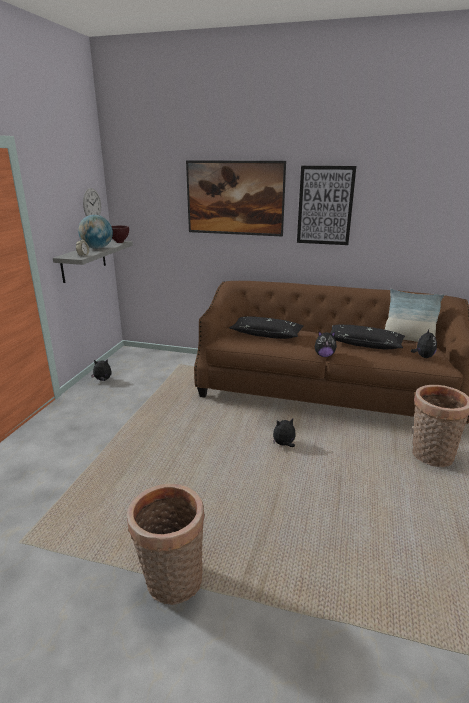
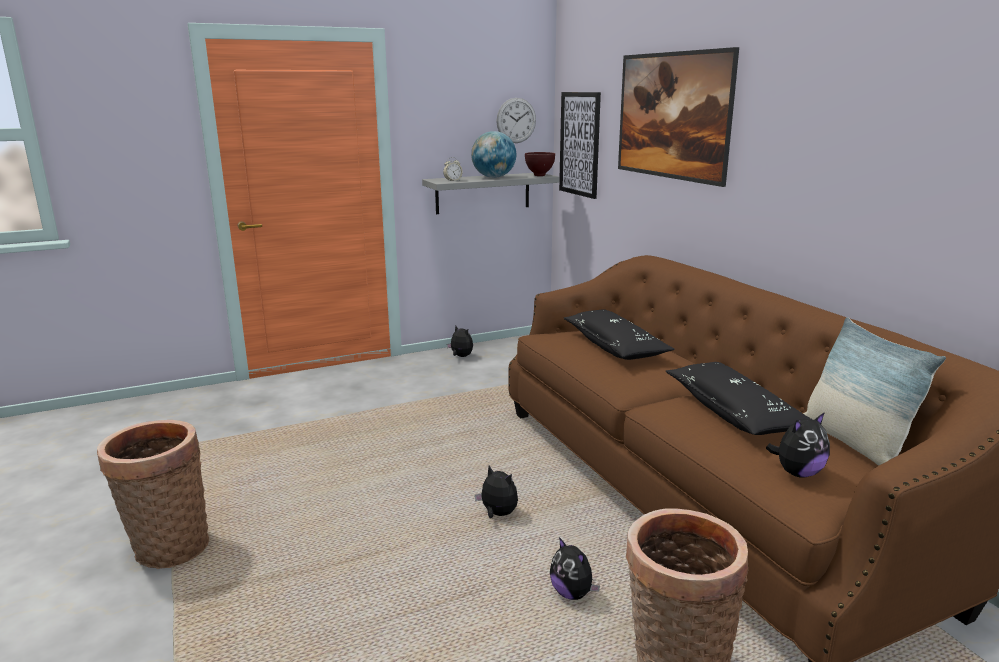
camera: 50 degrees right, 5 degrees down
(324, 355) = (634, 401): plush toy -> plush toy (572, 593)
(325, 206) = (789, 132): picture -> picture (579, 144)

